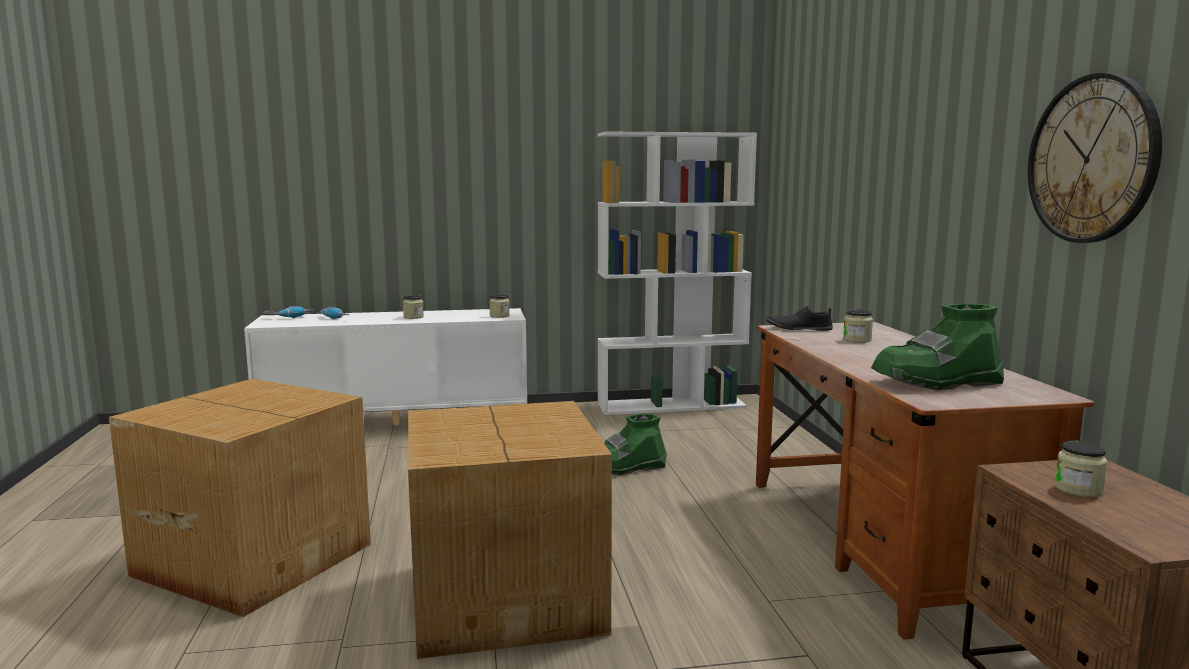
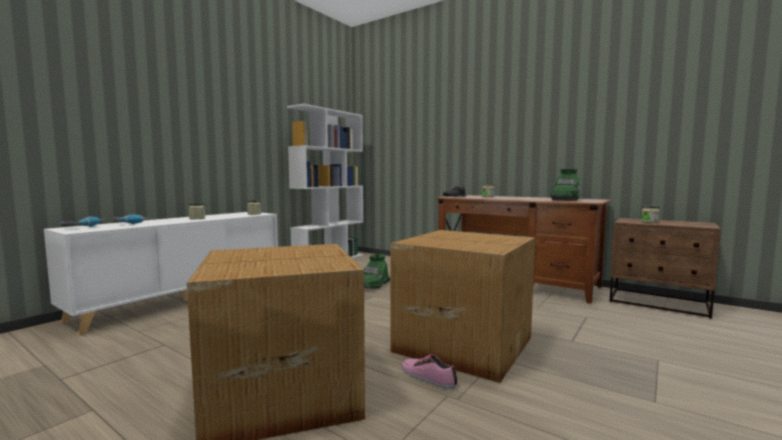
camera: 45 degrees left, 5 degrees down
(376, 611) = (428, 377): none -> shoe
(1092, 159) = (595, 113): wall clock -> none

